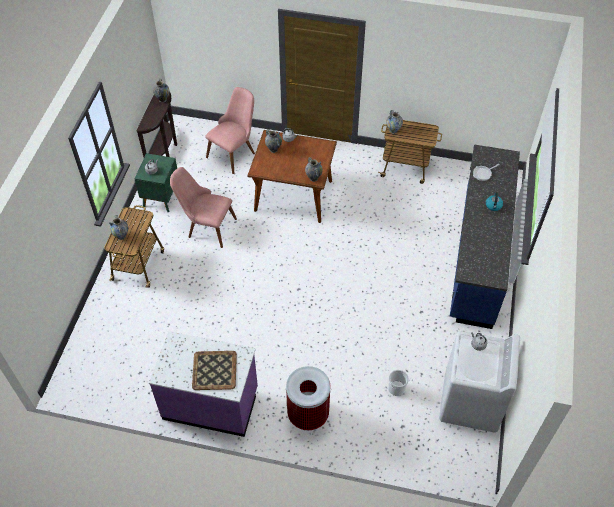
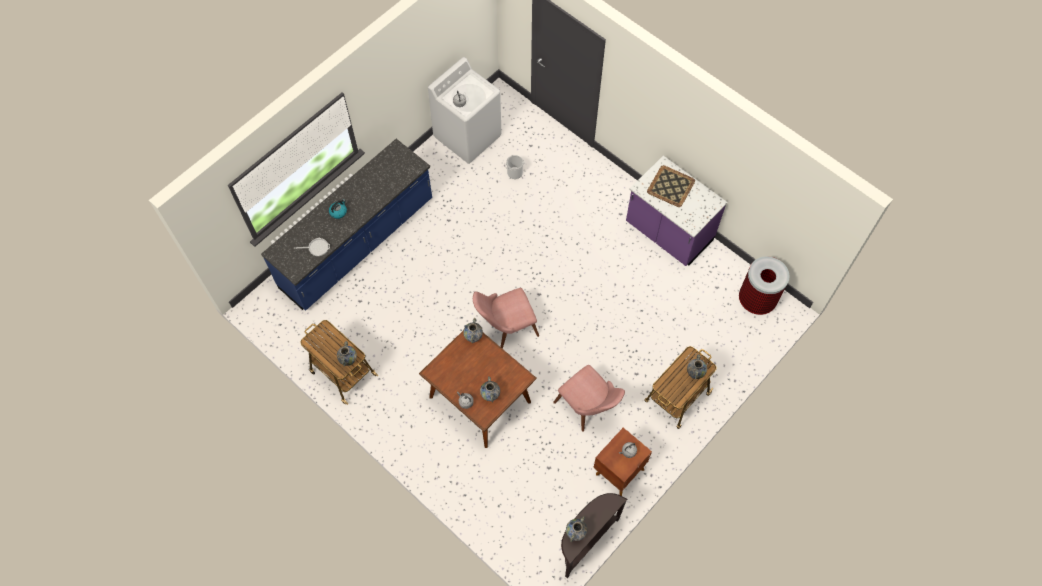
camera: 150 degrees left, 10 degrees up
(161, 198) = (618, 471): green nightstand -> brown nightstand
(234, 151) = (507, 495): pink chair -> pink chair (505, 327)
(307, 414) = (596, 188): trash can -> trash can (756, 300)

